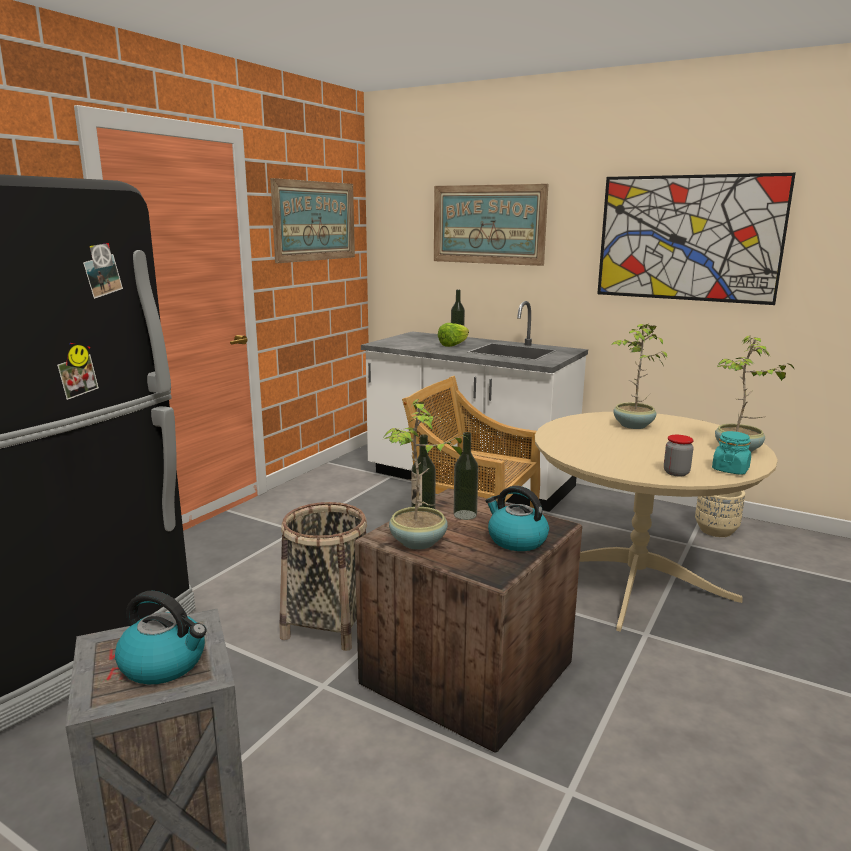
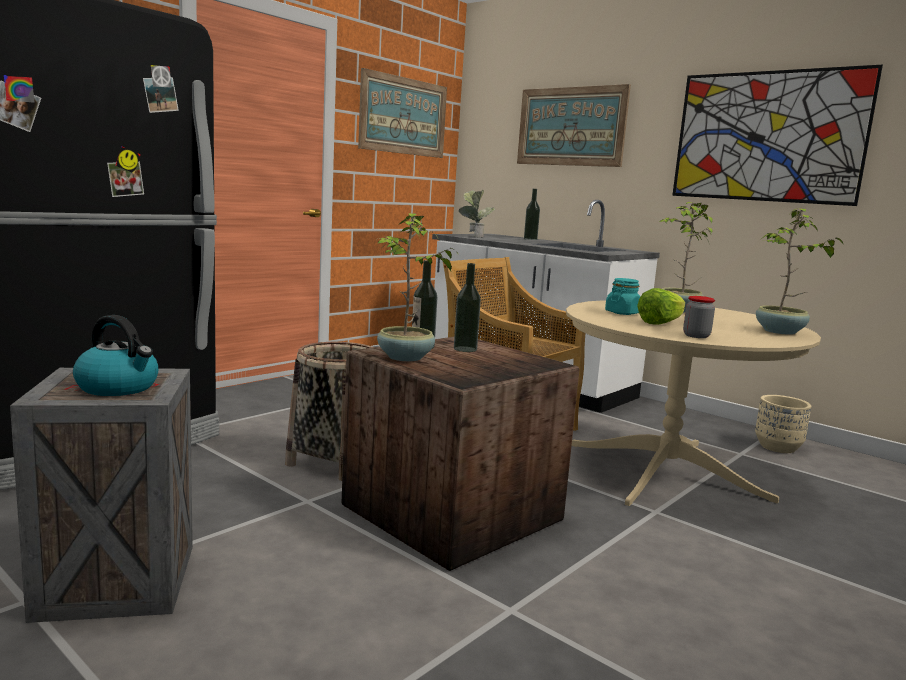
camera: 10 degrees right, 5 degrees down
(402, 343) = (473, 236): none -> potted plant
(453, 345) = (523, 240): lettuce -> lettuce (660, 323)
(516, 540) = (502, 366): kettle -> none
(730, 469) = (758, 340): turquoise jar -> turquoise jar (622, 313)

